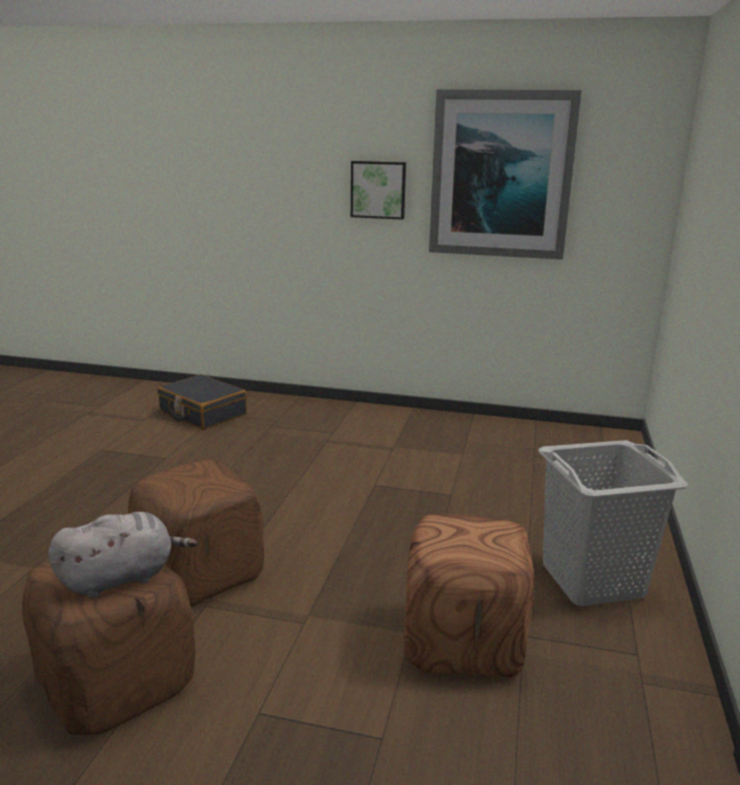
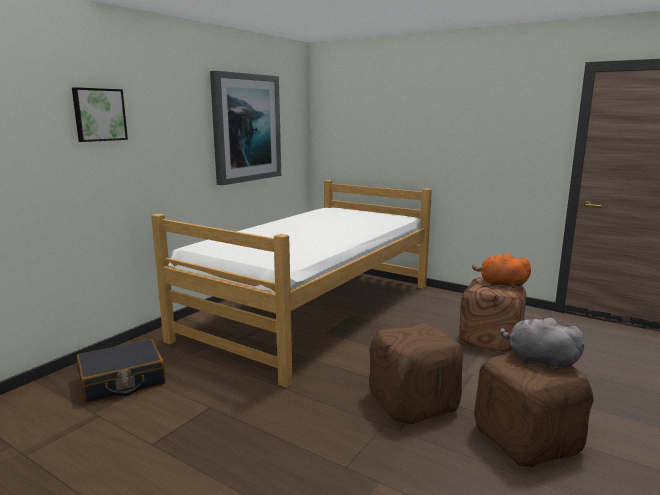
camera: 70 degrees left, 5 degrees down
(122, 578) = (539, 360): grey plush toy -> grey plush toy turned 45 degrees counterclockwise
(378, 190) = (182, 145): picture -> picture (99, 114)
(441, 465) = (313, 311): none -> bed
(489, 546) = (501, 284): none -> orange plush toy
(593, 581) = (448, 305): grey laundry basket -> none

